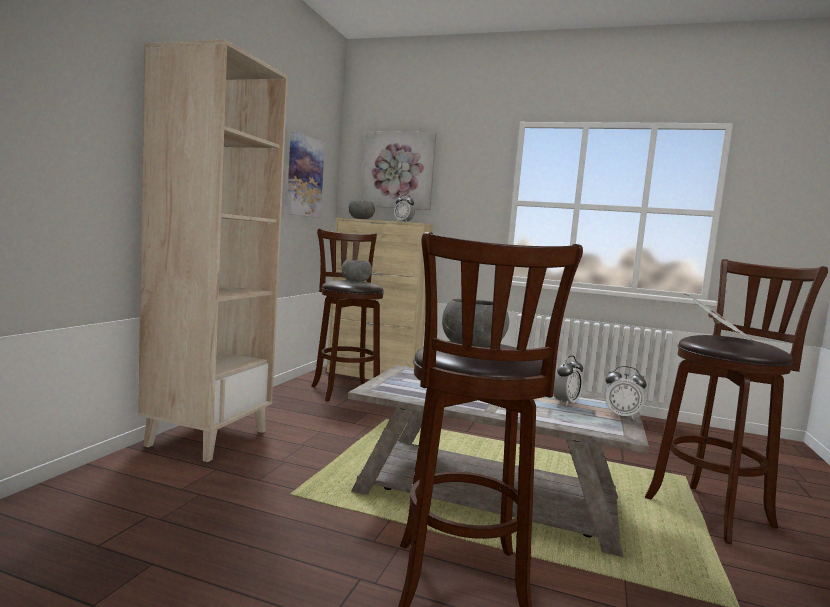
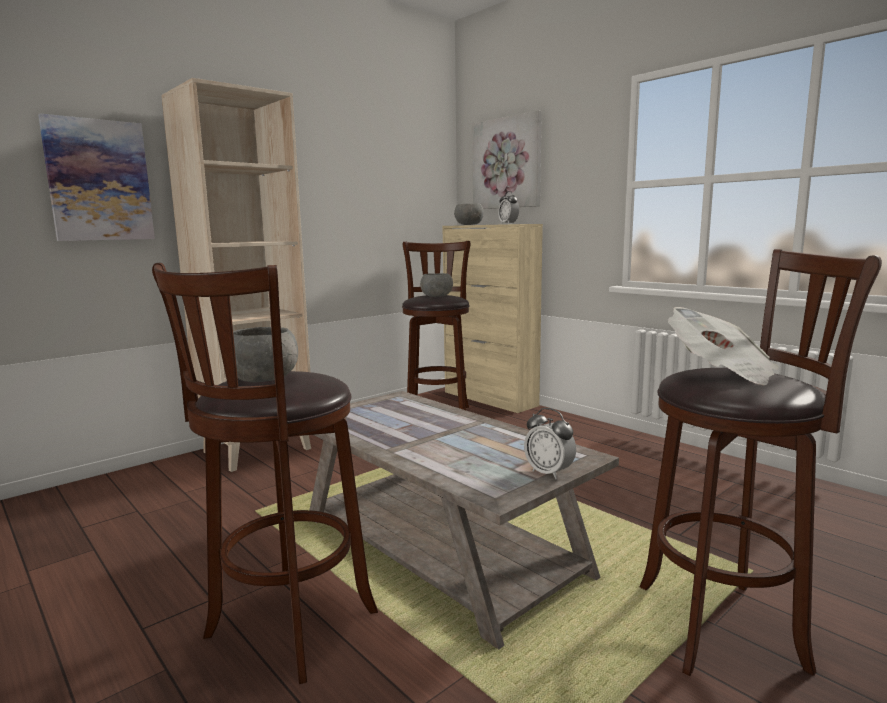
camera: 30 degrees right, 5 degrees up
(304, 176) = (396, 186): picture -> picture (99, 181)
(565, 402) = (508, 448): alarm clock -> none

